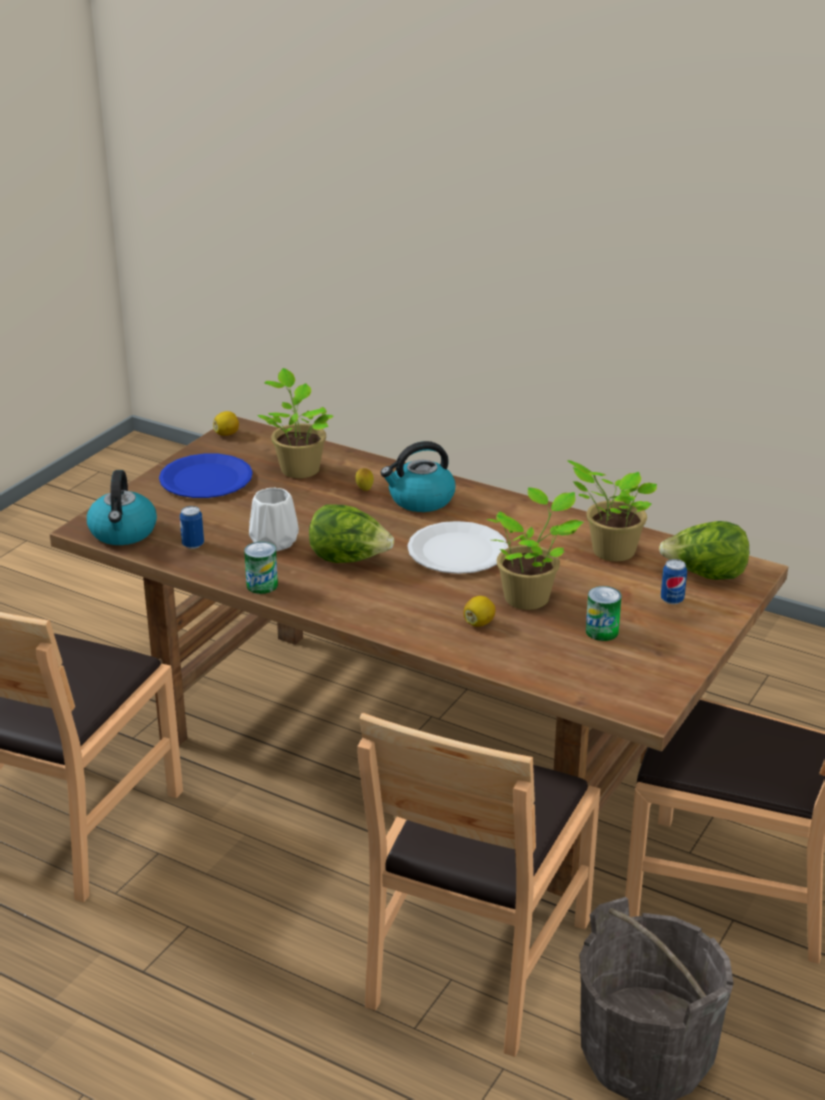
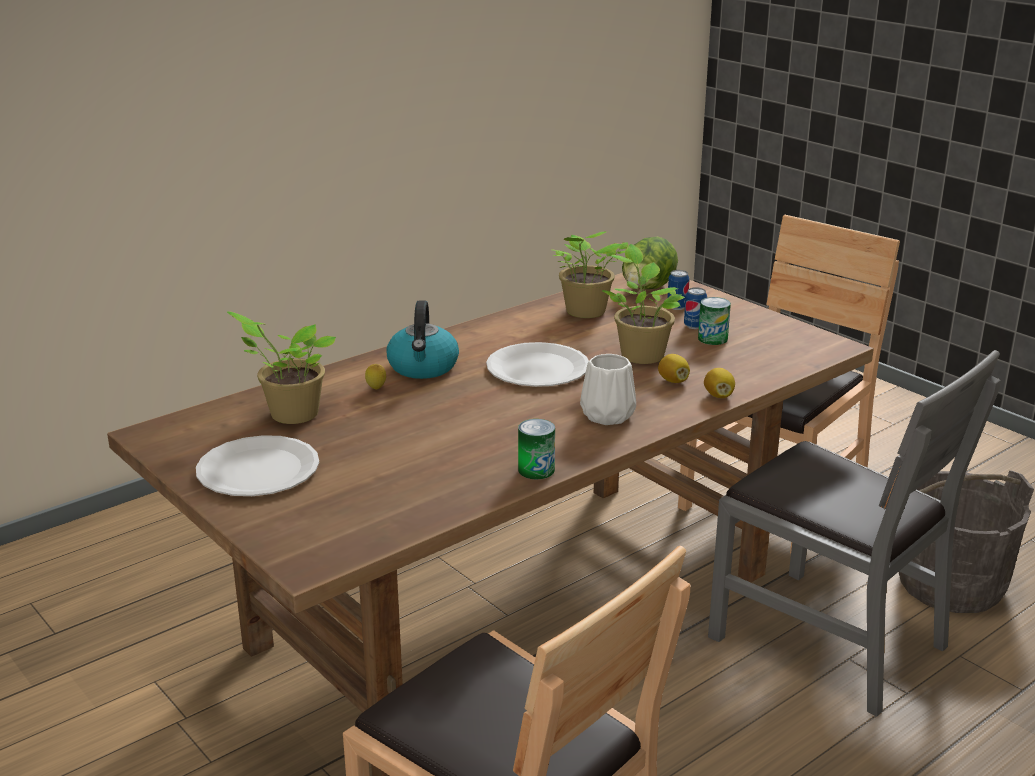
camera: 70 degrees left, 5 degrees down
(123, 532) = (343, 540): kettle -> none
(193, 544) = (413, 498): can -> can (694, 326)
(206, 479) = (258, 469): blue plate -> white plate
(227, 434) = (154, 442): lemon -> lemon (718, 396)
(273, 541) = (445, 451): white vase -> white vase (606, 416)
(349, 560) = (516, 418): lettuce -> none
(476, 960) = (828, 639): brown chair -> grey chair

